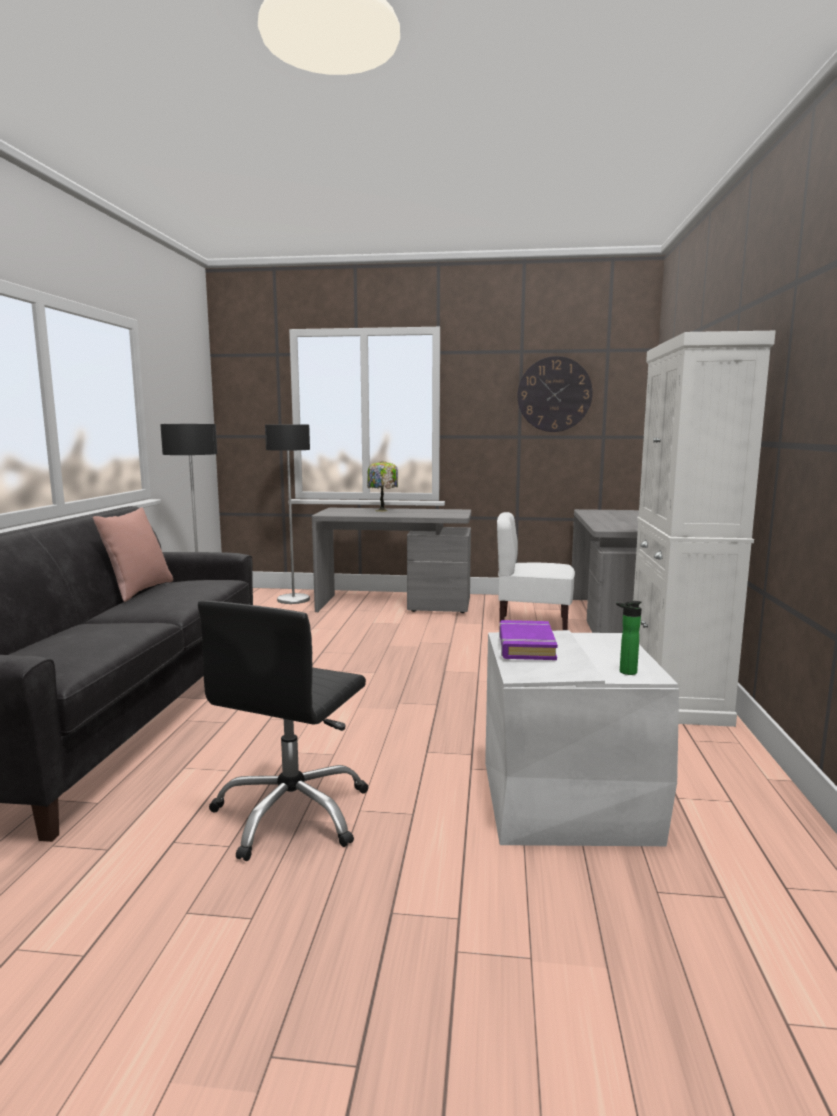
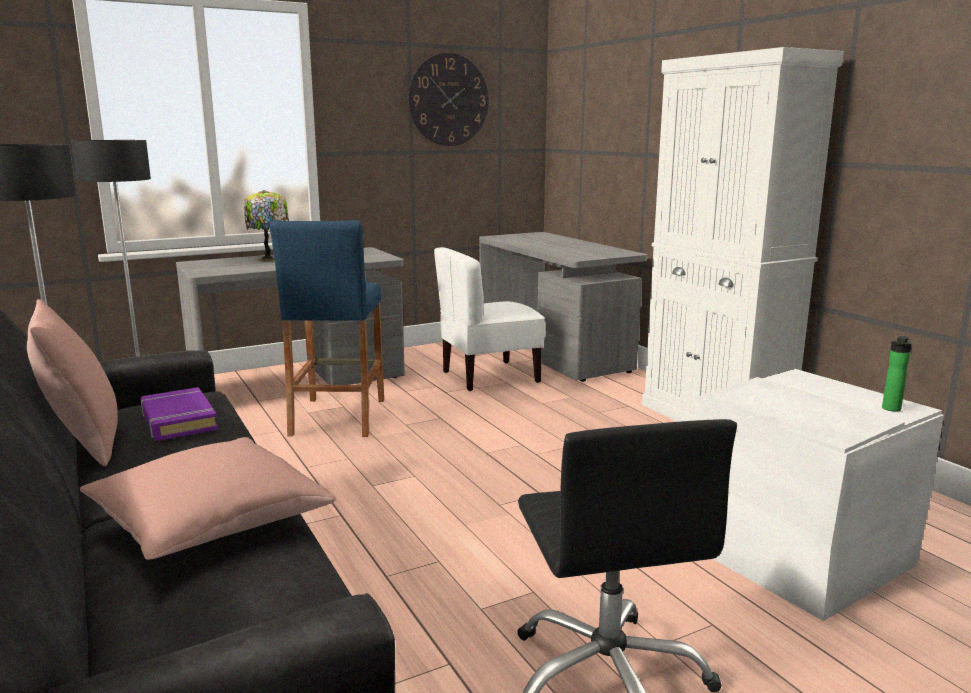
camera: 35 degrees left, 5 degrees up
(103, 631) = (209, 523): none -> pink pillow
(385, 629) = (337, 417): none -> blue stool
(526, 646) = (770, 403): purple book -> purple book (178, 421)

